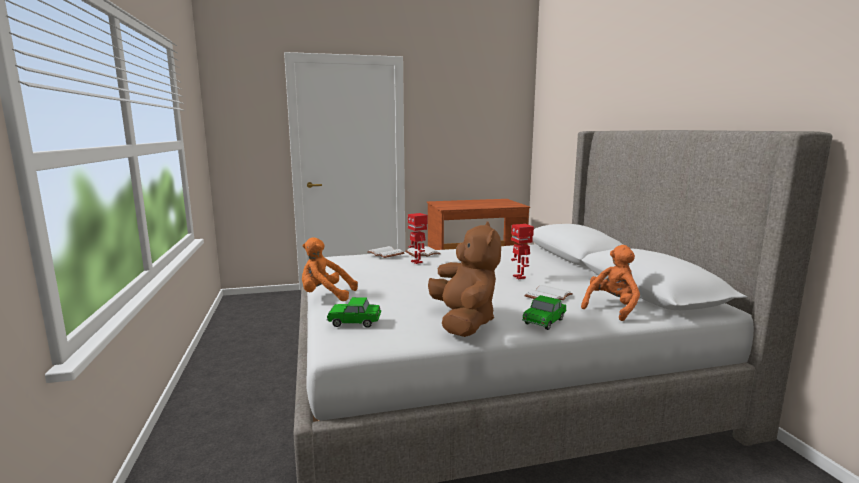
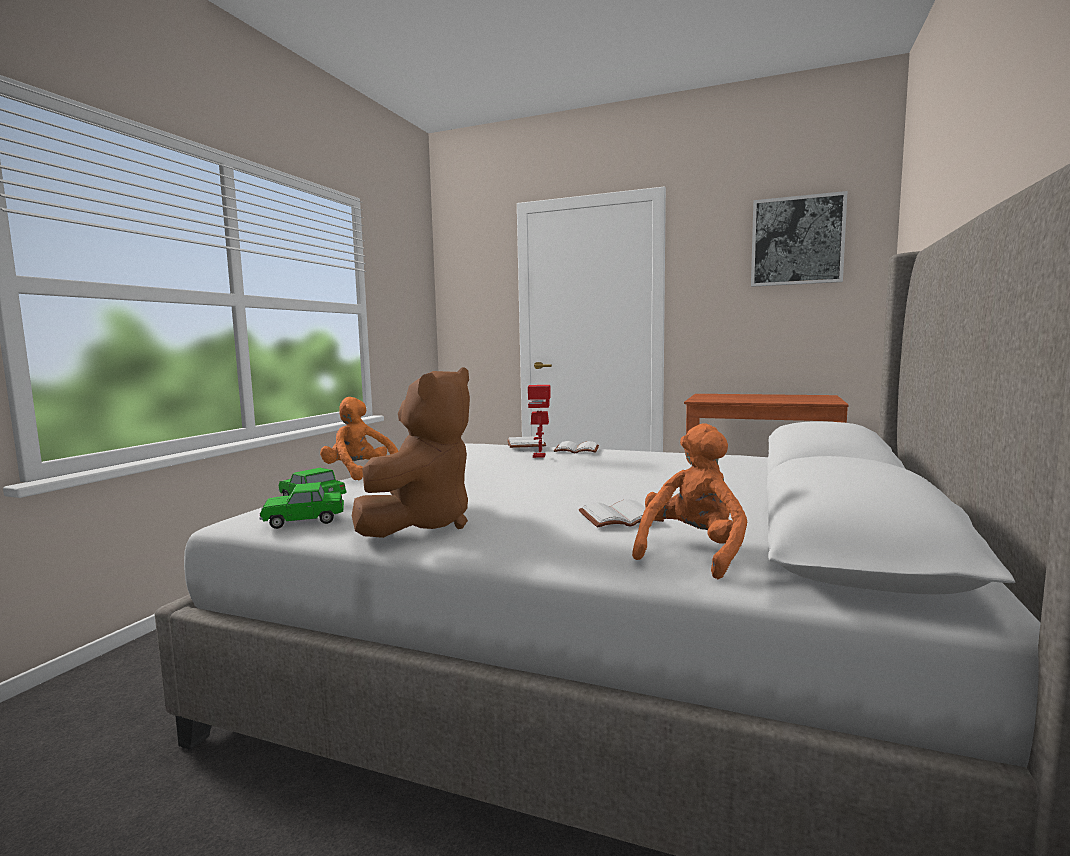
camera: 35 degrees right, 5 degrees down
(484, 103) = (797, 241): none -> picture
(520, 277) = (641, 490): toy robot -> none
(544, 322) = (524, 546): toy car -> toy car (304, 521)
(612, 308) = (692, 552): orange plush toy -> orange plush toy turned 45 degrees counterclockwise

